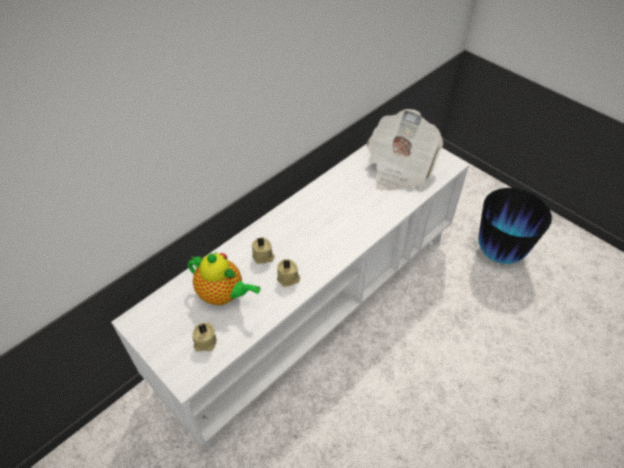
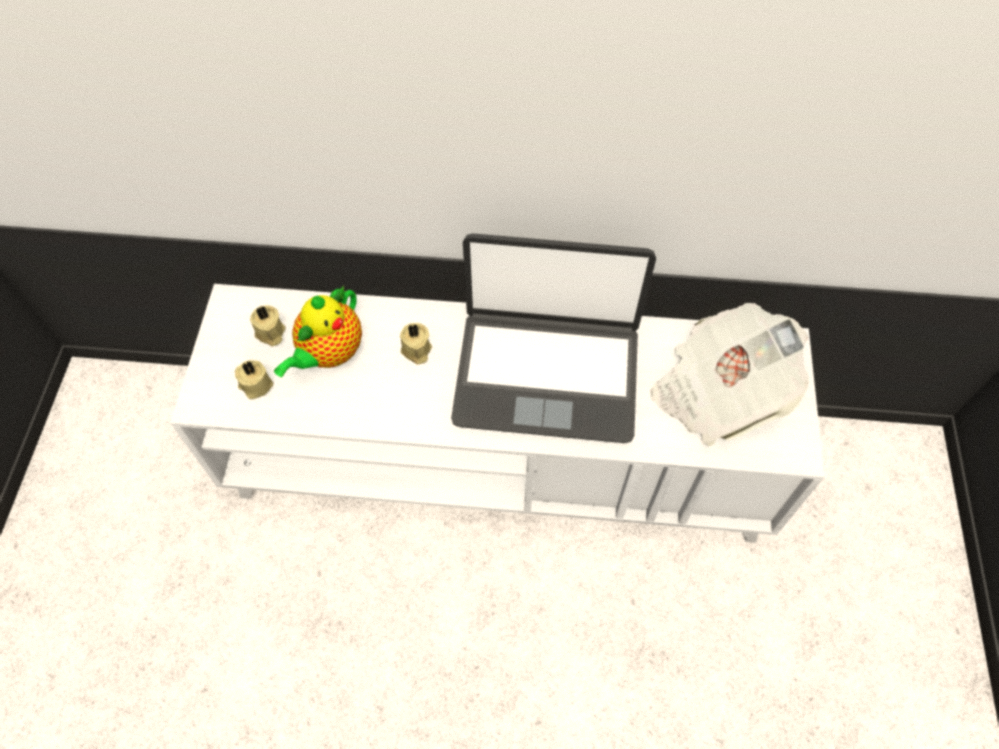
camera: 50 degrees right, 10 degrees up
(223, 295) = (329, 354): teapot -> teapot turned 45 degrees clockwise
(288, 278) = (407, 400): beige candle -> beige candle (270, 333)
(331, 216) = (547, 374): none -> laptop
(499, 252) = (815, 639): vase -> none

